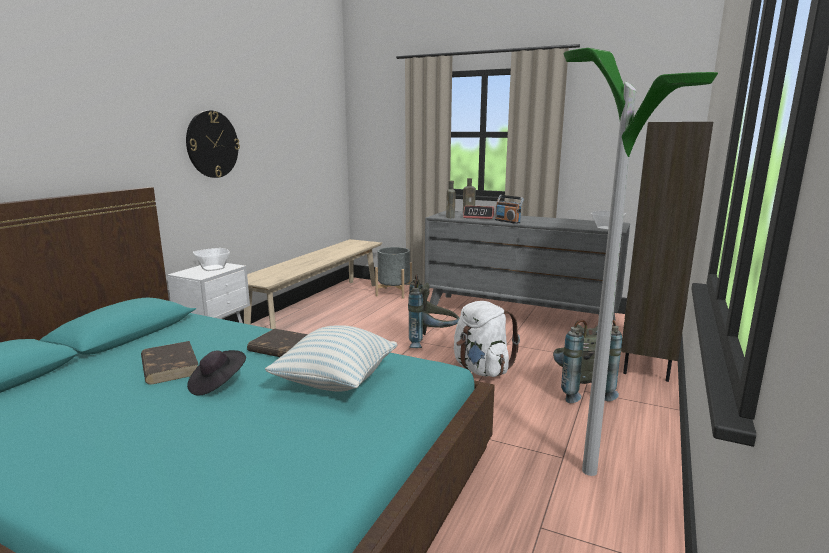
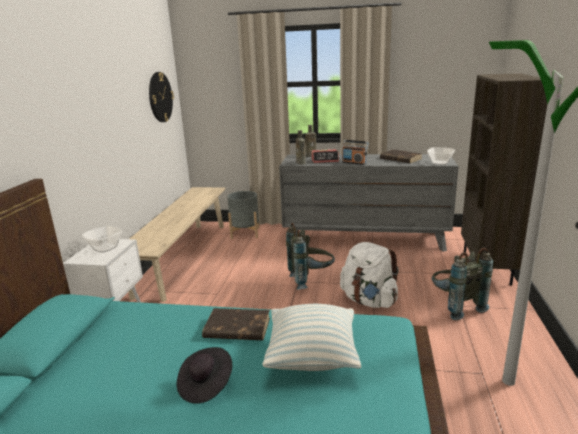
camera: 15 degrees left, 5 degrees up
(169, 366) = (137, 372): brown book -> brown book (400, 158)
(212, 144) = (80, 120): wall clock -> wall clock (160, 97)

